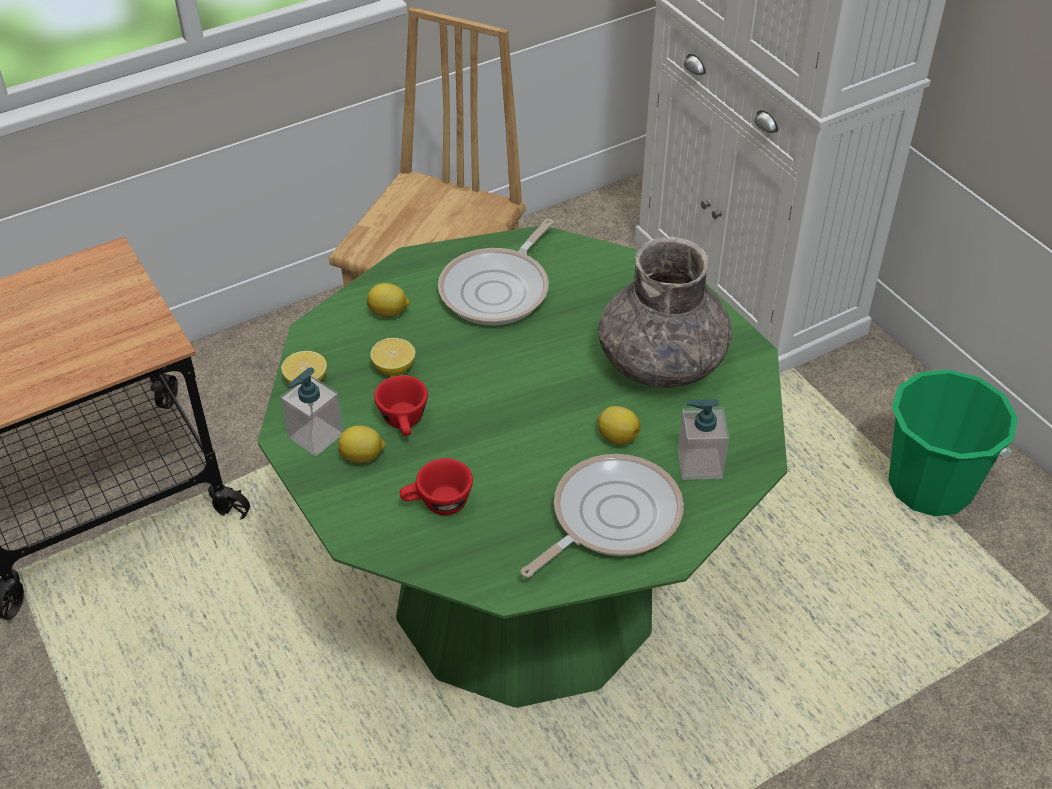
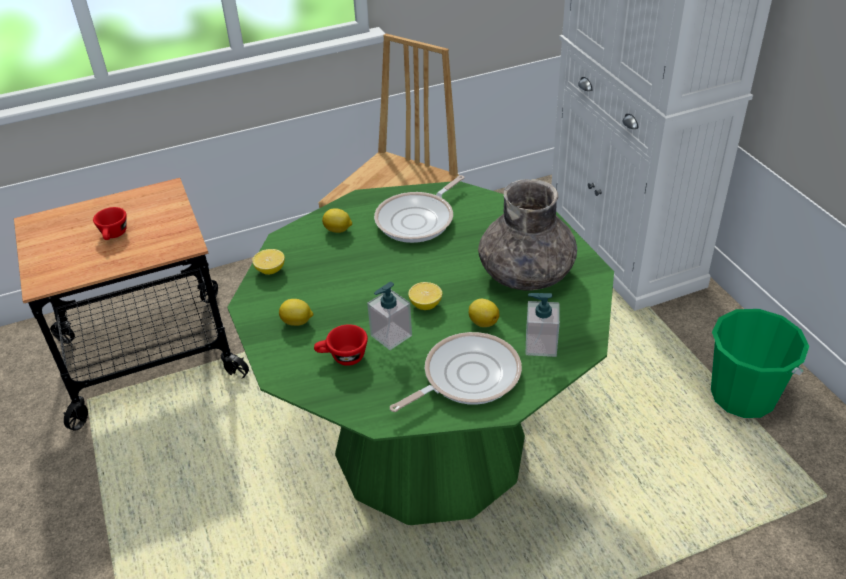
camera: 10 degrees right, 5 degrees down
(315, 436) = (268, 306): soap dispenser -> soap dispenser (391, 336)
(394, 368) = (333, 266): lemon -> lemon (425, 305)
(405, 422) = (332, 302): red cup -> red cup (114, 235)

